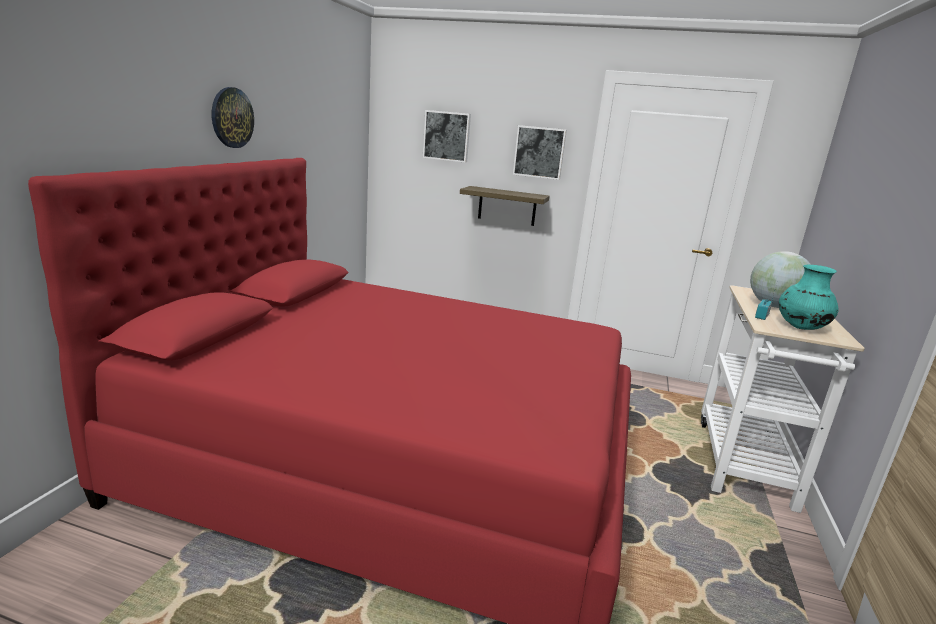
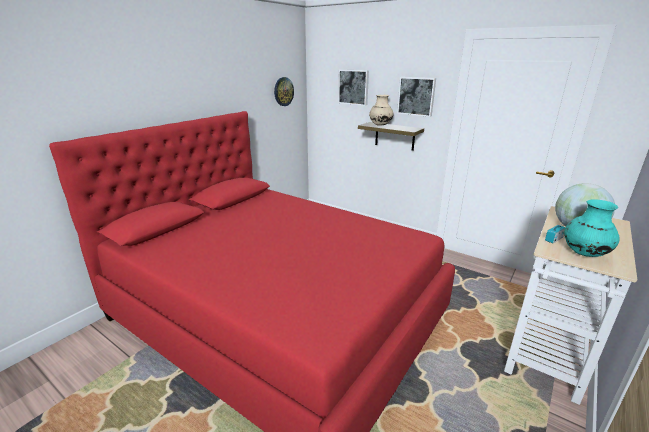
camera: 20 degrees right, 5 degrees up
(232, 117) = (190, 91): wall clock -> wall clock (283, 91)
(490, 190) = (380, 125): none -> beige vase

